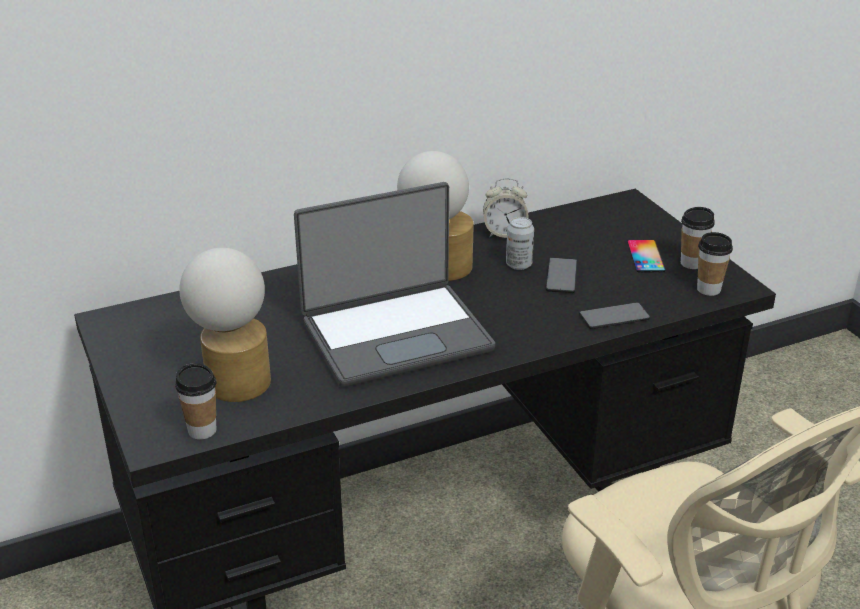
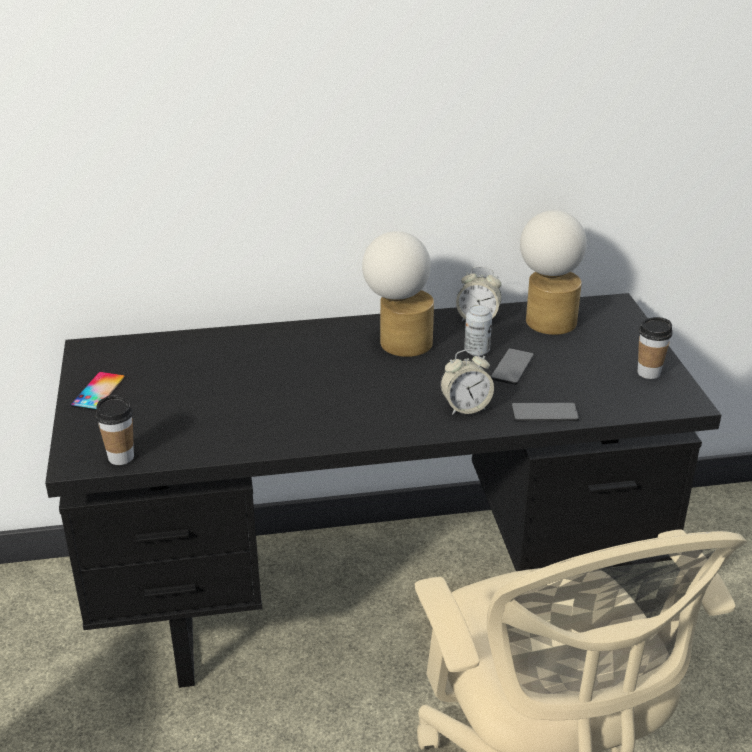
camera: 15 degrees right, 0 degrees up
(235, 377) = (171, 415): table lamp -> table lamp (548, 318)
(395, 334) = (330, 399): laptop -> none
(535, 323) = (465, 407): none -> alarm clock
(646, 256) = (605, 360): phone -> phone (98, 391)
(708, 289) = (653, 400): cup -> none

